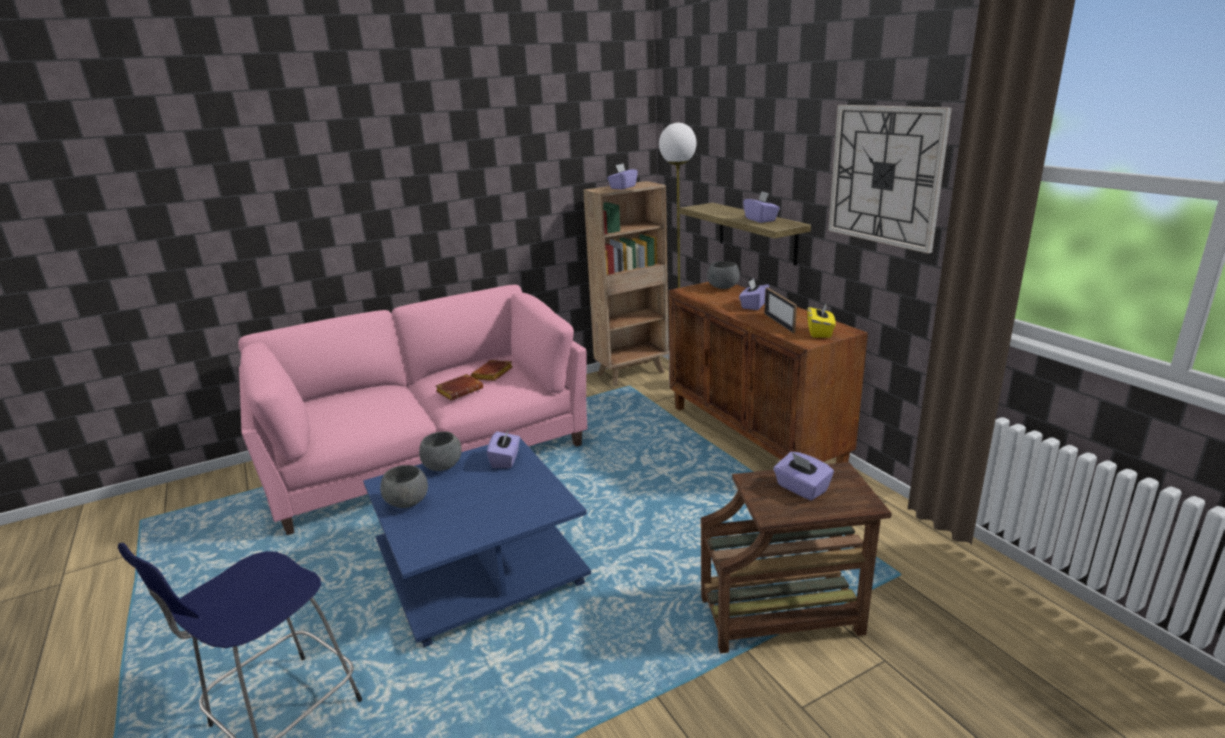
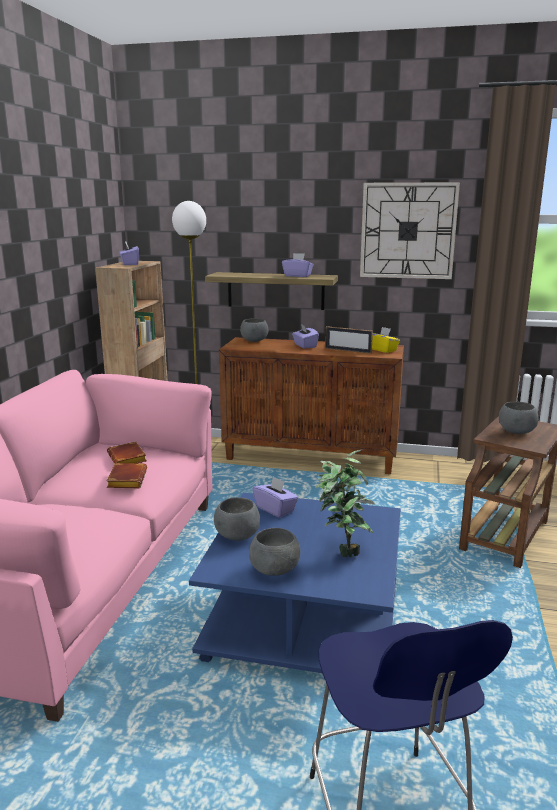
camera: 50 degrees left, 5 degrees down
(471, 515) = (342, 549): none -> potted plant
(801, 489) = (516, 432): purple tissue box -> grey bowl

